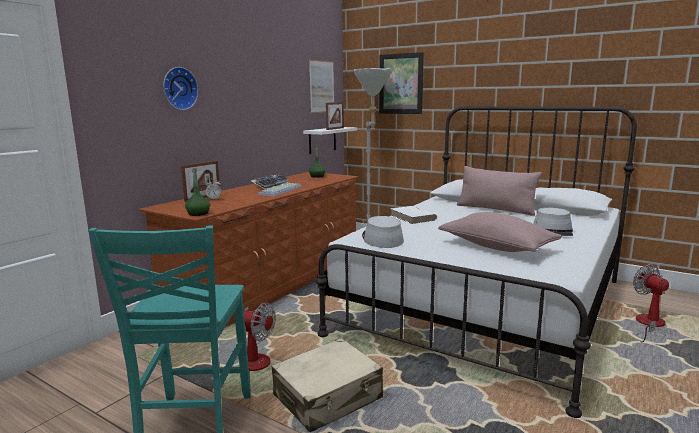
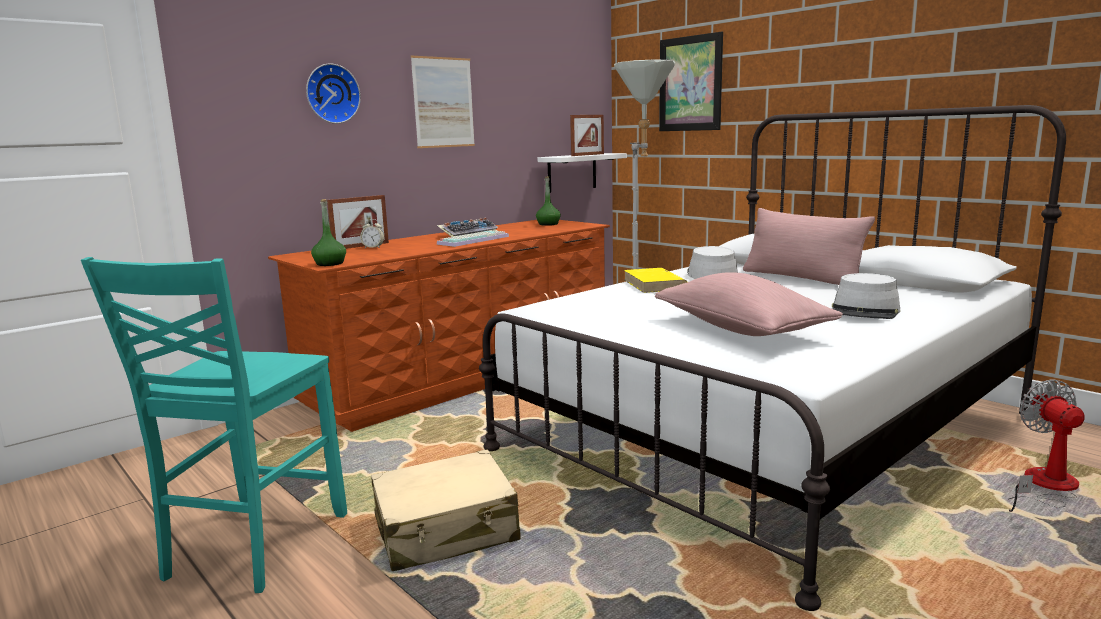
camera: 15 degrees right, 0 degrees up
(254, 358) = (382, 468): fan -> none
(321, 86) = (571, 92): picture -> picture (443, 102)
(381, 239) = (575, 310): grey hat -> grey hat (711, 274)
(413, 217) = (654, 284): white book -> yellow book

